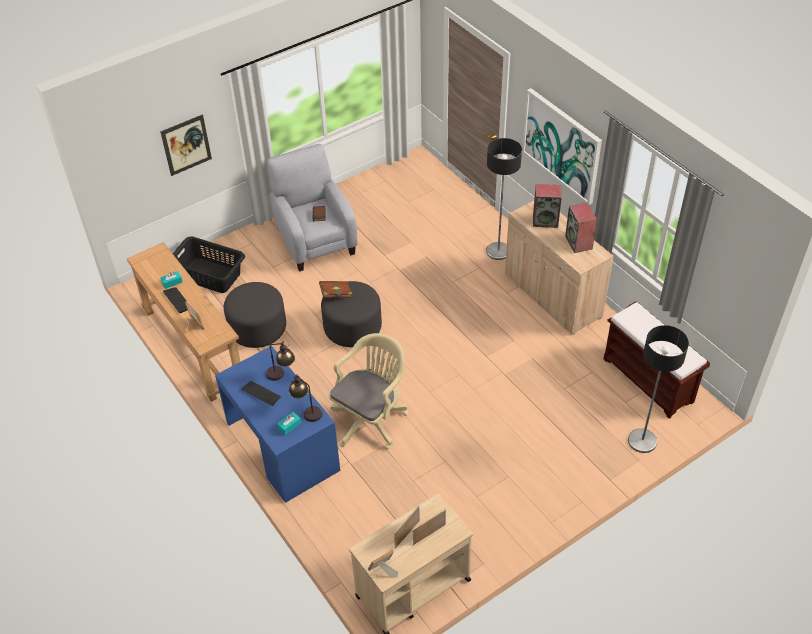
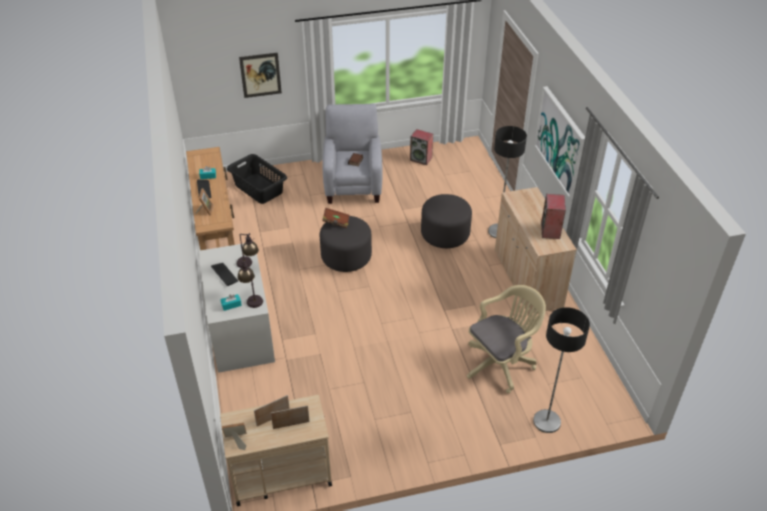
camera: 20 degrees right, 5 degrees down
(258, 328) = (272, 236): grey ottoman -> grey ottoman (445, 234)
(282, 446) = (240, 329): blue desk -> white desk
(371, 419) = (322, 330): beige office chair -> beige office chair (501, 363)
(545, 220) = (531, 206): speaker -> speaker (421, 159)
(649, 380) = (579, 372): brown bench -> none

